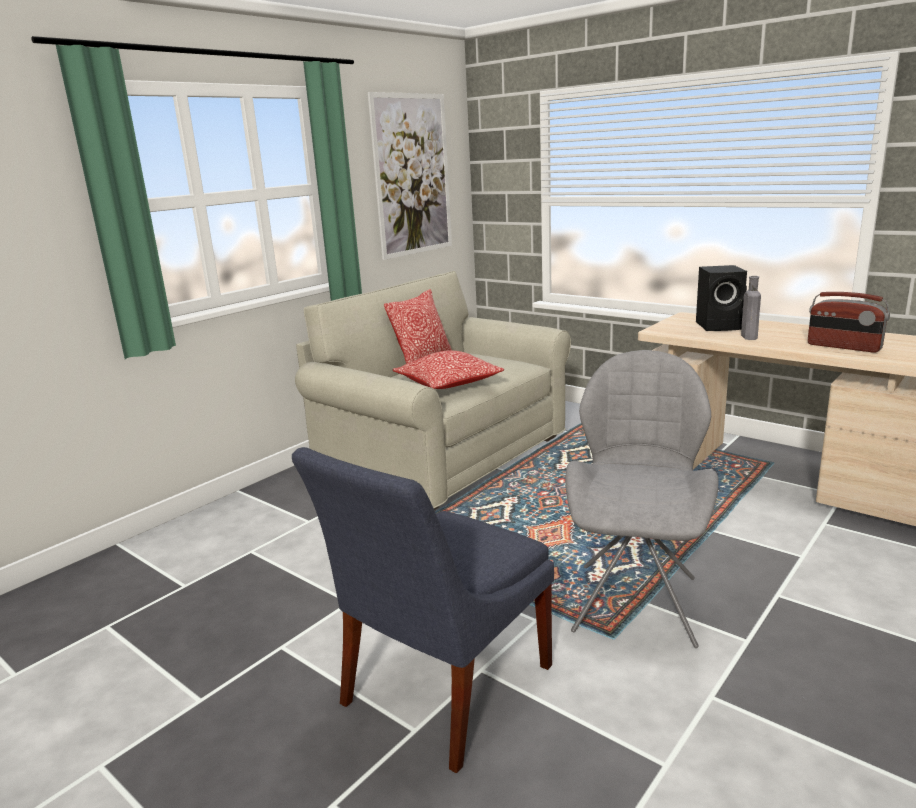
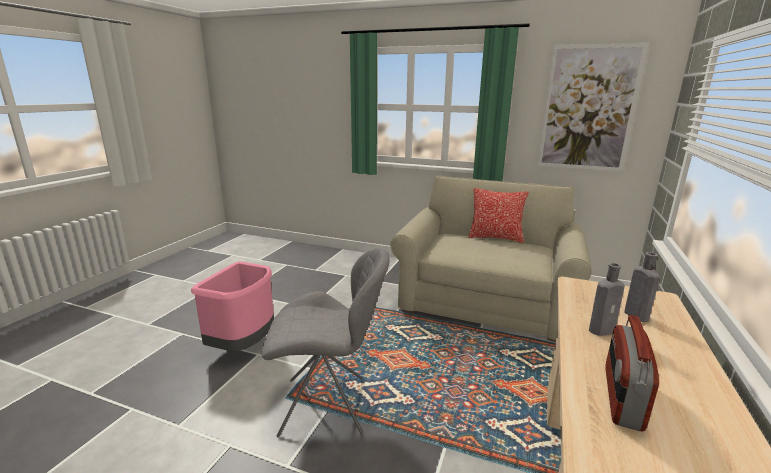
camera: 70 degrees right, 0 degrees up
(441, 690) = (244, 345): blue chair -> pink trash can
(448, 384) = (461, 249): pillow -> none
(720, 326) = (634, 315): black speaker -> grey bottle

